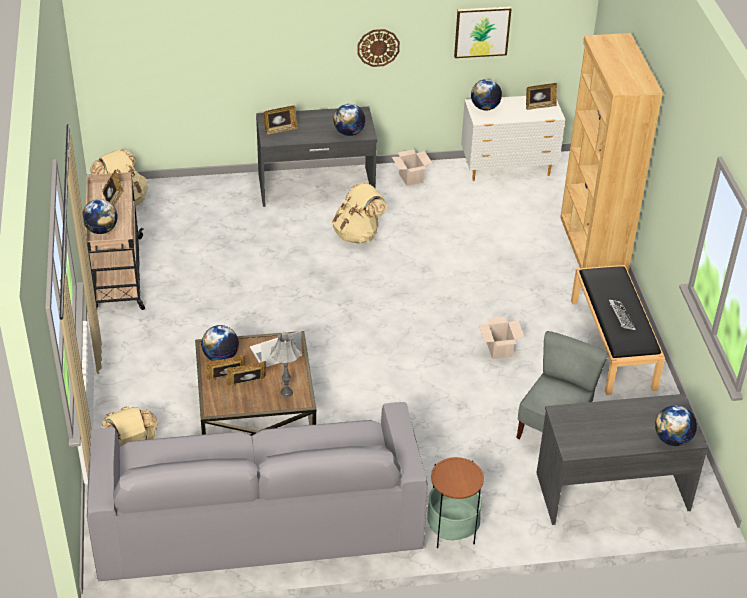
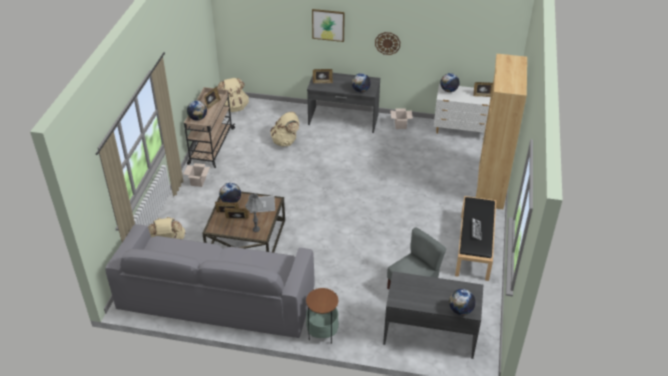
camera: 20 degrees right, 0 degrees up
(358, 234) = (353, 151): beige backpack -> beige backpack (286, 141)
(482, 31) = (451, 43): picture -> picture (328, 25)
(498, 349) = (403, 234): cardboard box -> cardboard box (198, 181)

